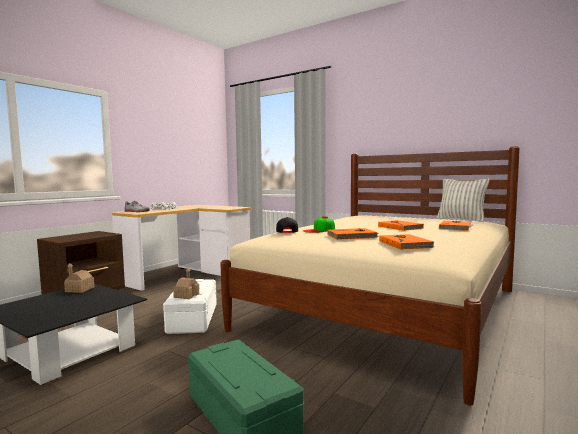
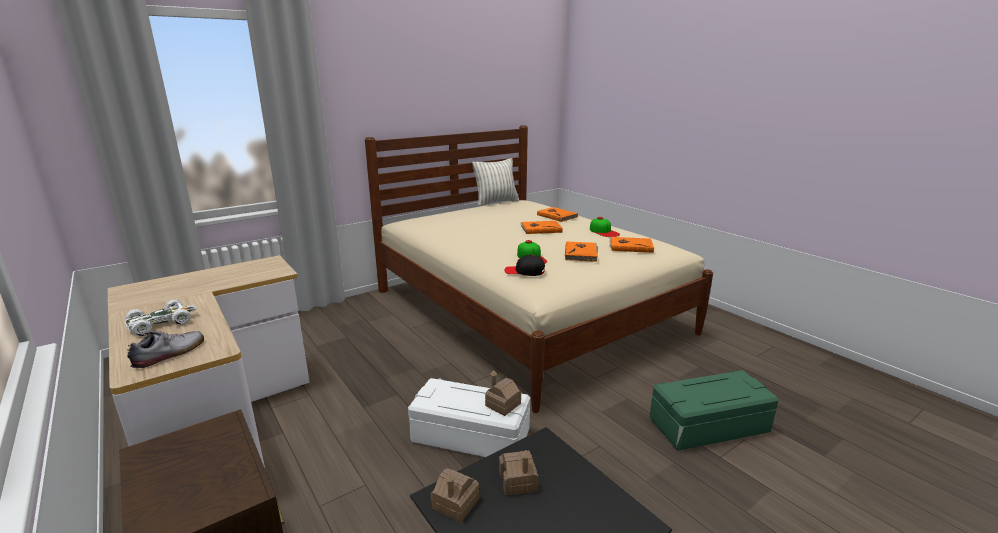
camera: 70 degrees left, 15 degrees up
(92, 298) = (518, 481): none -> toy house
(437, 237) = (604, 232): none -> cap

